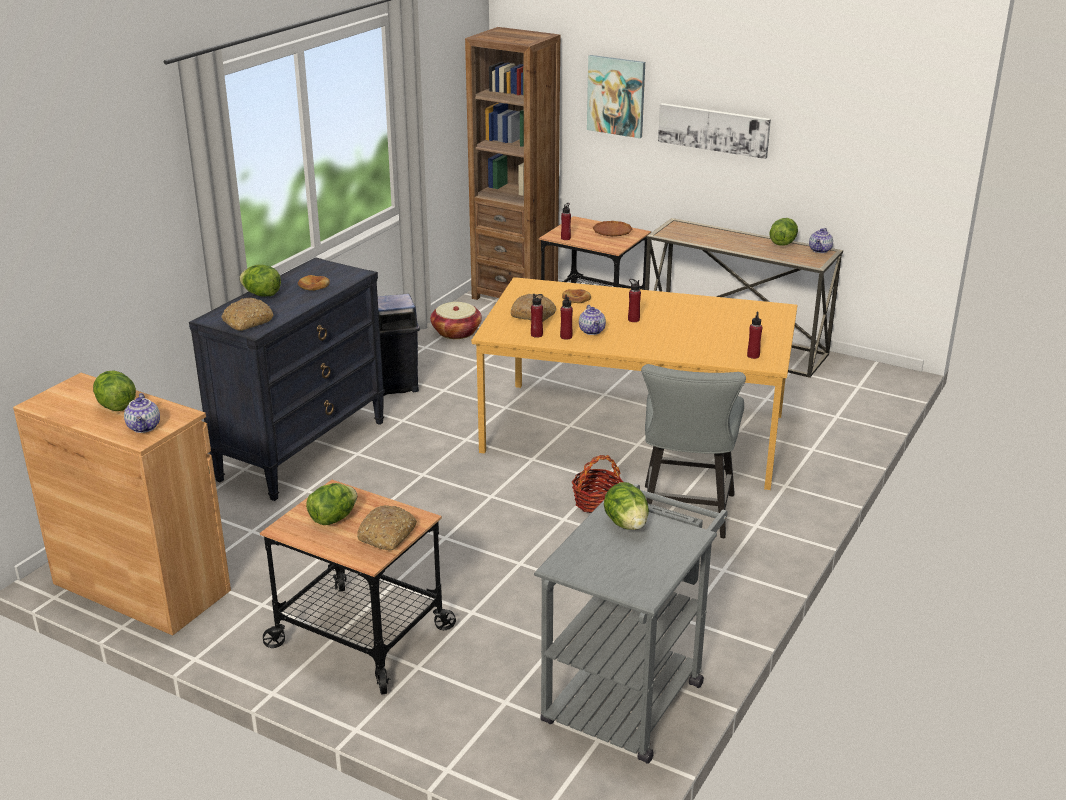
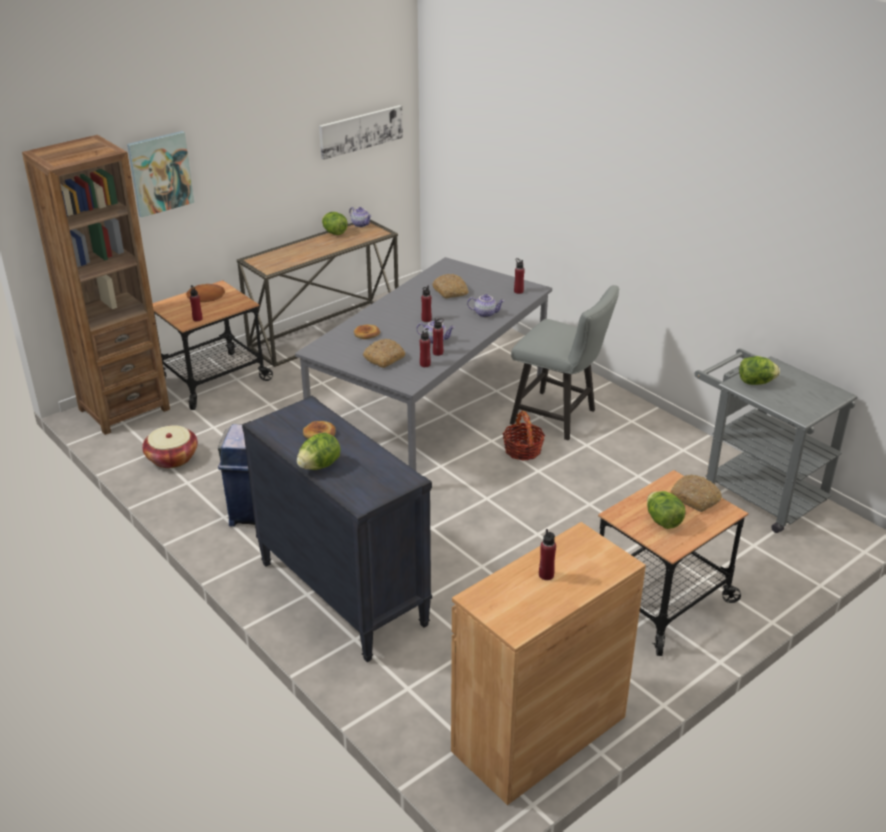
camera: 70 degrees left, 5 degrees up
(116, 406) = (546, 575): lettuce -> red bottle
(145, 427) = (599, 559): teapot -> teapot (485, 313)
(247, 322) = (384, 481): bread -> bread (450, 291)
(635, 432) = (430, 409): orange dining table -> grey dining table
(714, 129) = (252, 167): picture -> picture (360, 131)

